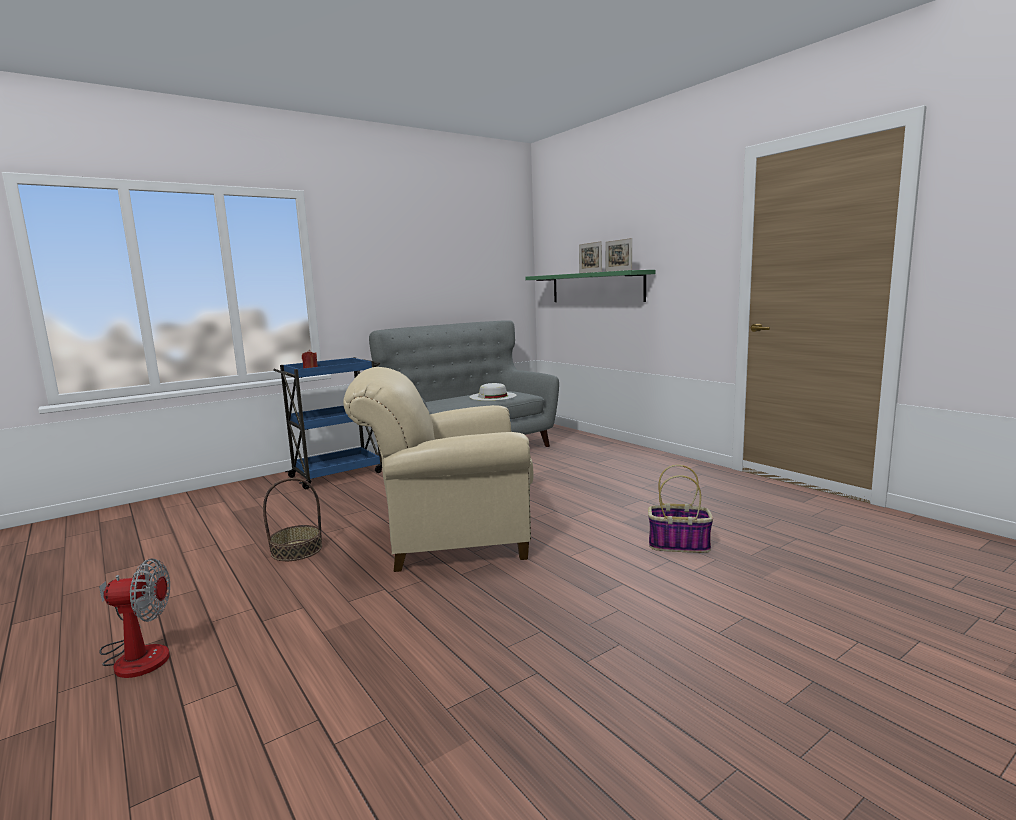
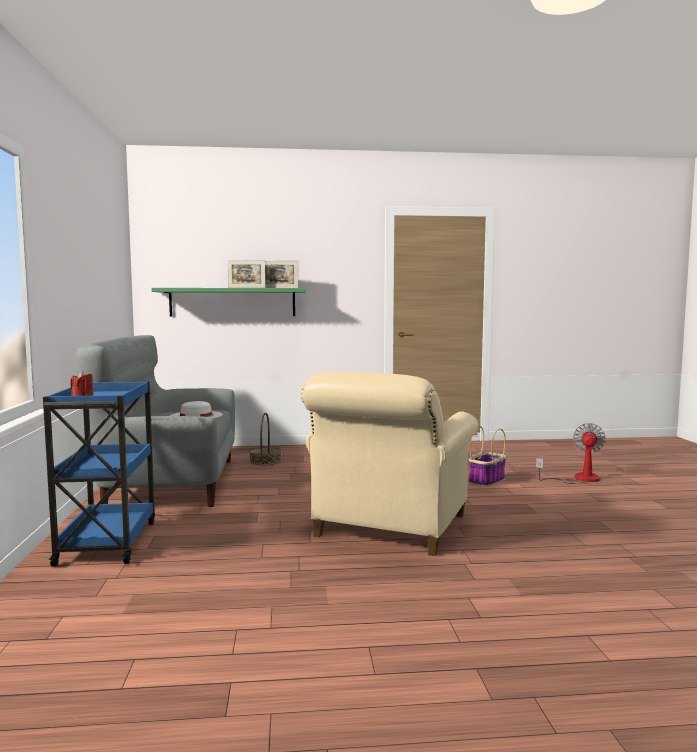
camera: 60 degrees left, 5 degrees down
(137, 654) = (502, 684): fan -> fan (578, 479)
(297, 550) = (328, 587): basket -> basket (265, 461)

